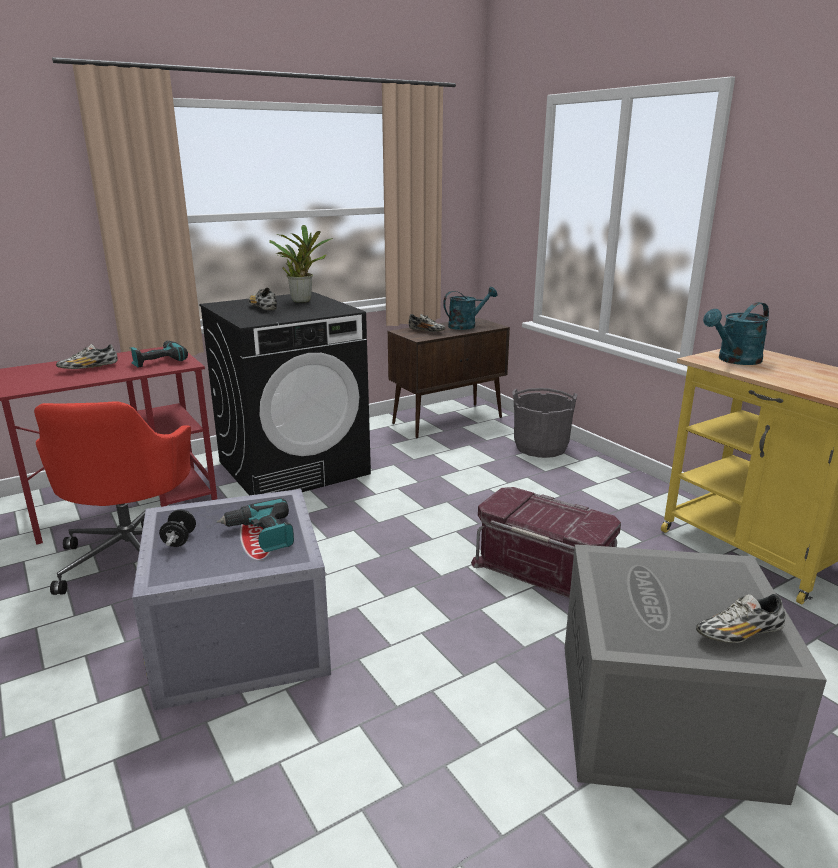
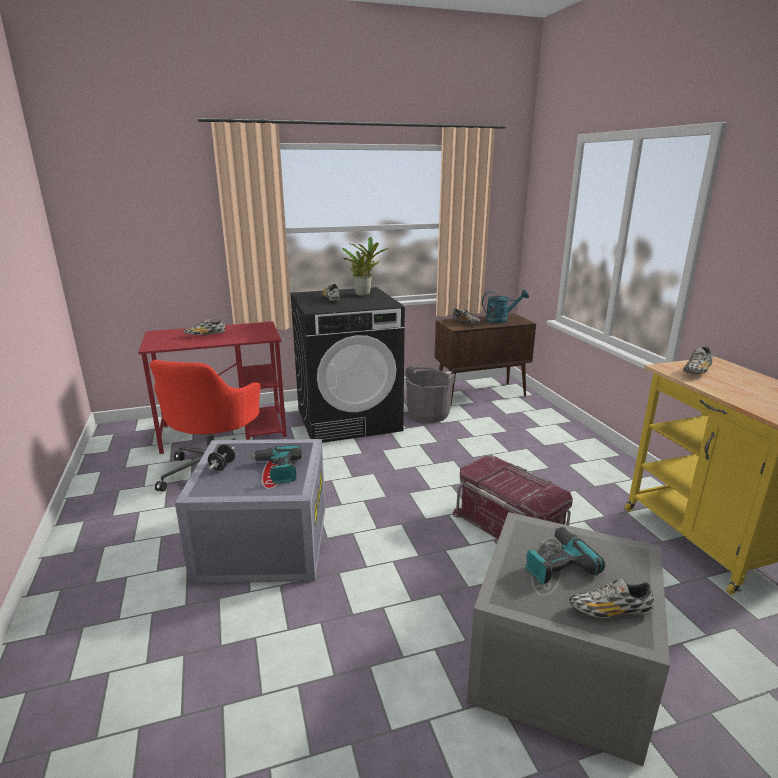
camera: 15 degrees right, 0 degrees up
(158, 360) = (252, 332): power drill -> power drill (556, 563)
(541, 447) = (548, 425): grey bucket -> grey bucket (428, 414)
(734, 360) = (696, 372): turquoise watering can -> shoe

